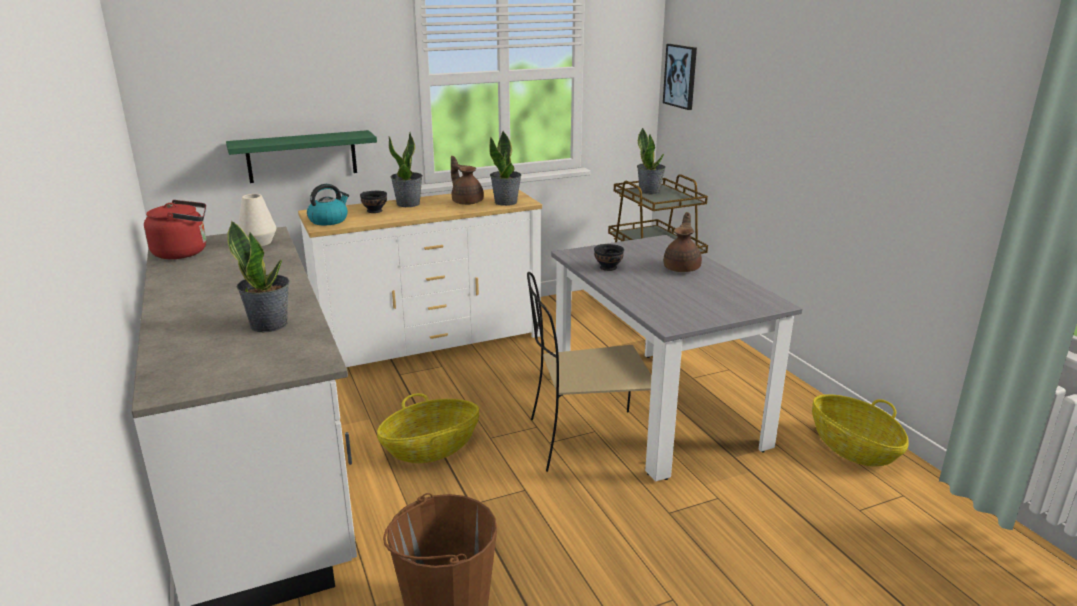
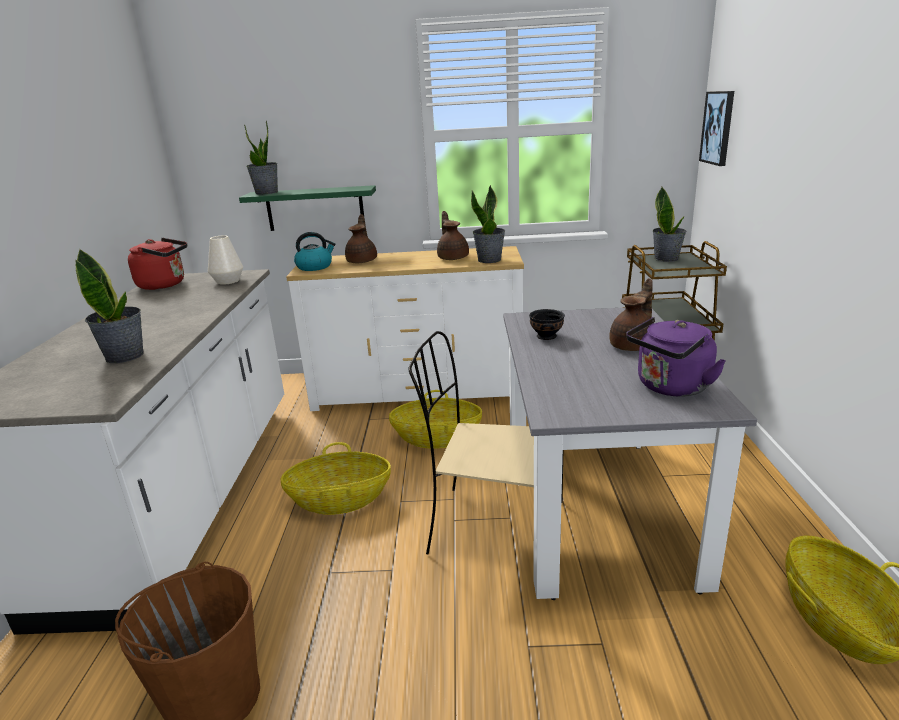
camera: 25 degrees right, 0 degrees up
(374, 211) = (362, 261): black bowl -> brown teapot
(408, 204) = (399, 257): potted plant -> potted plant (266, 192)
(482, 380) = (437, 438): none -> basket
(733, 295) = (670, 387): none -> purple kettle

